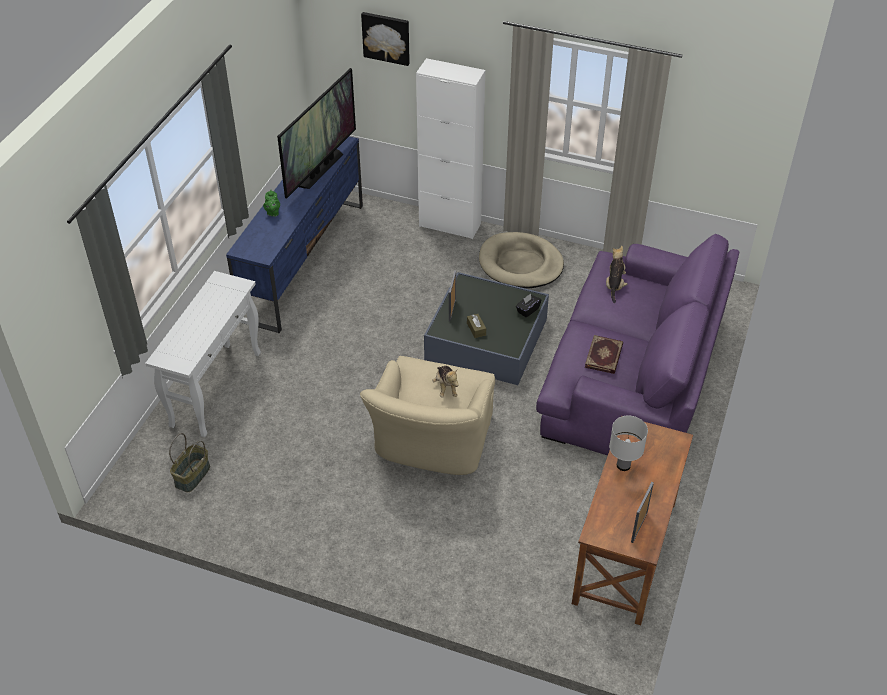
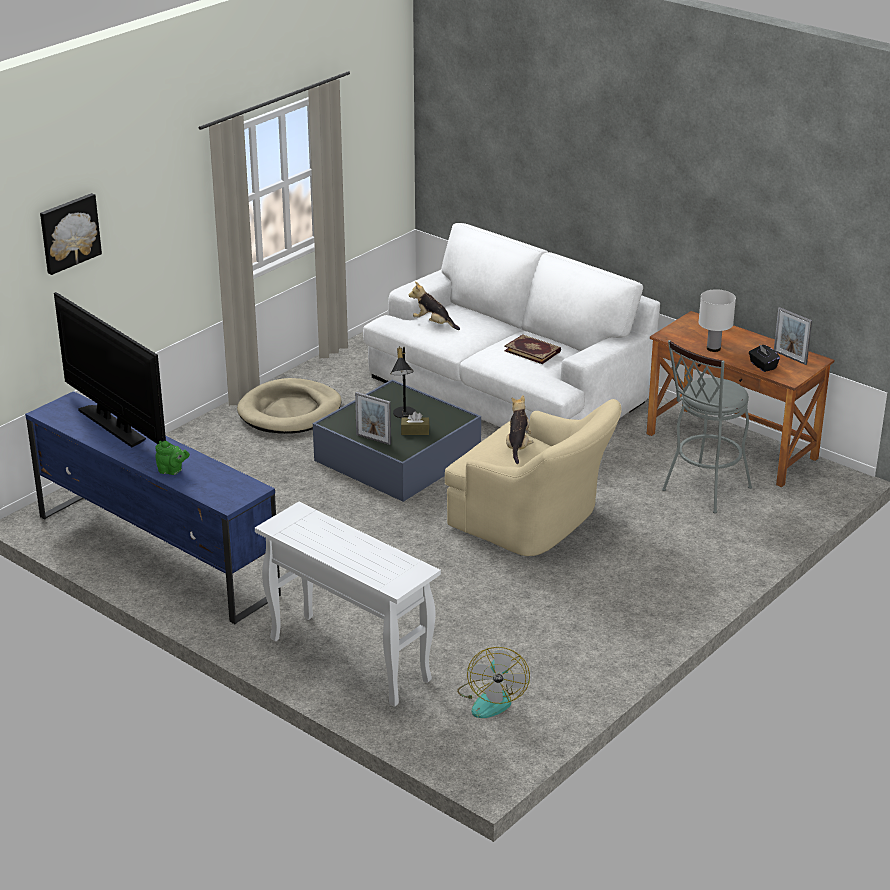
camera: 70 degrees left, 15 degrees down
(193, 476) = (491, 699): basket -> fan
(446, 387) = (518, 447): plush toy -> plush toy turned 90 degrees counterclockwise
(449, 225) = (181, 440): white cabinet -> none
(497, 316) = (403, 415): none -> black table lamp
(527, 310) = (408, 395): black tissue box -> black tissue box (762, 366)
(533, 545) = (702, 491): none -> grey stool
(633, 375) = (508, 388): purple sofa -> white sofa

